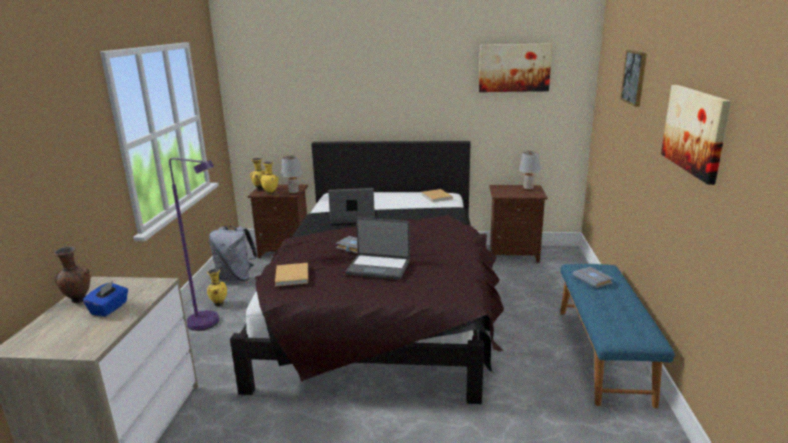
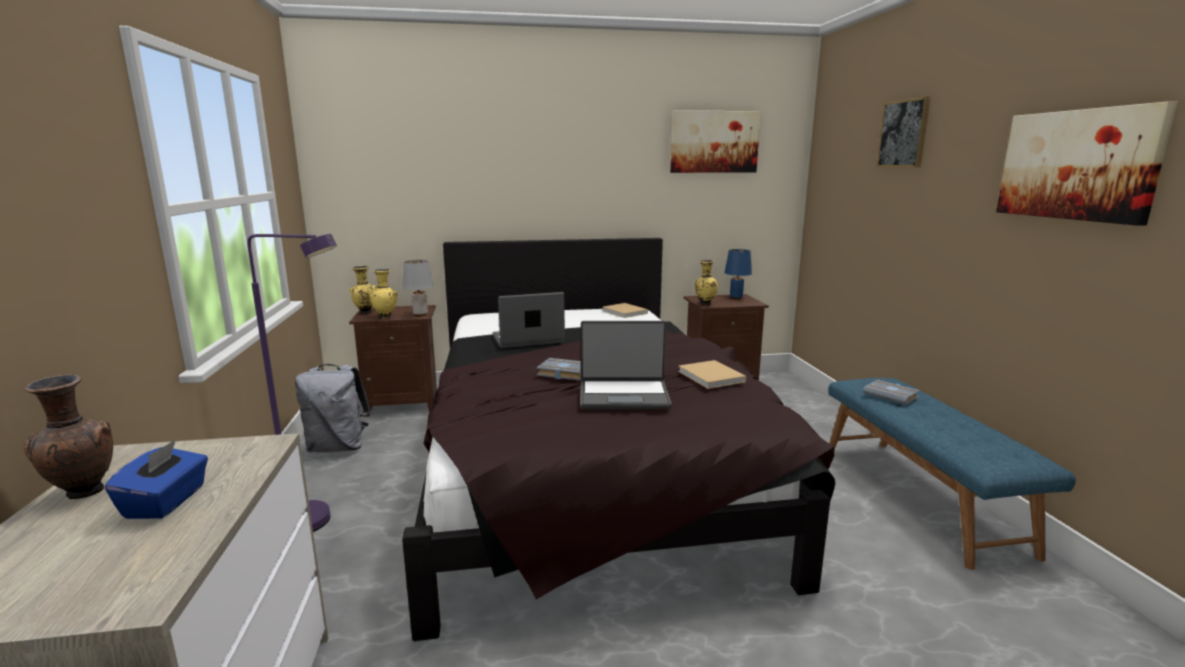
camera: 15 degrees left, 5 degrees down
(218, 304) = (321, 489): yellow vase -> yellow vase (704, 304)
(292, 276) = (493, 420): beige book -> beige book (712, 377)
(528, 189) = (735, 298): grey table lamp -> blue table lamp

